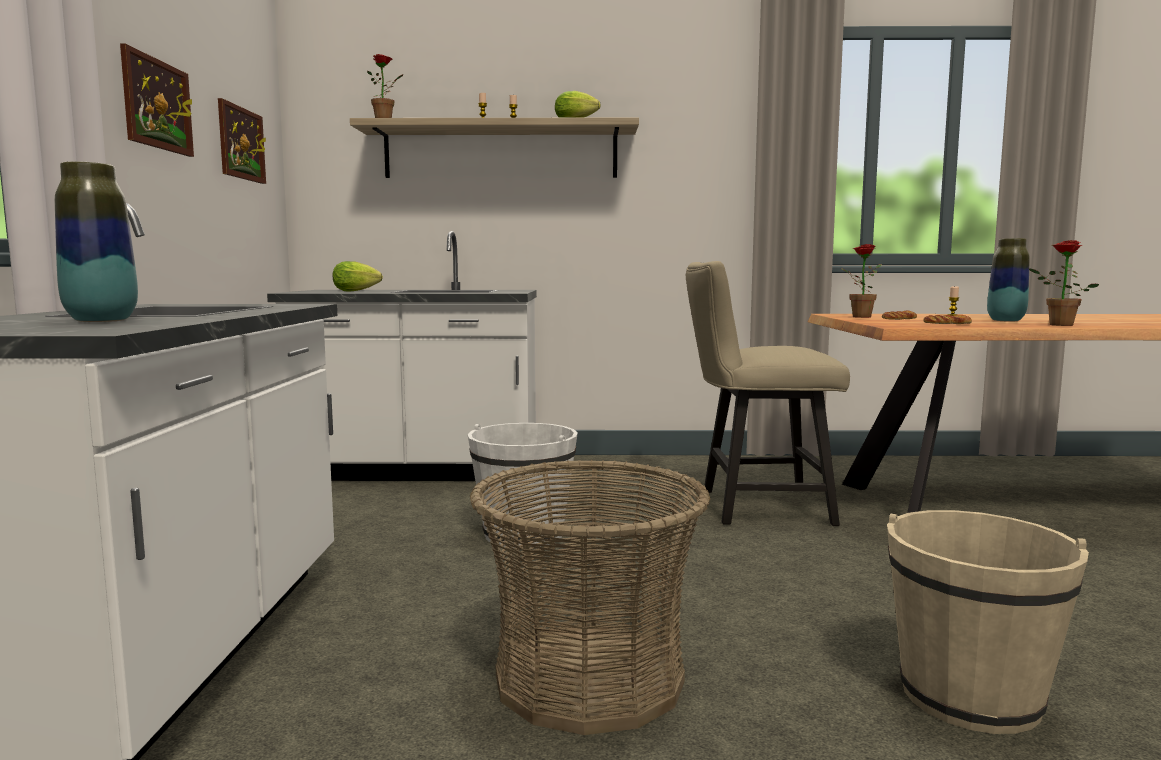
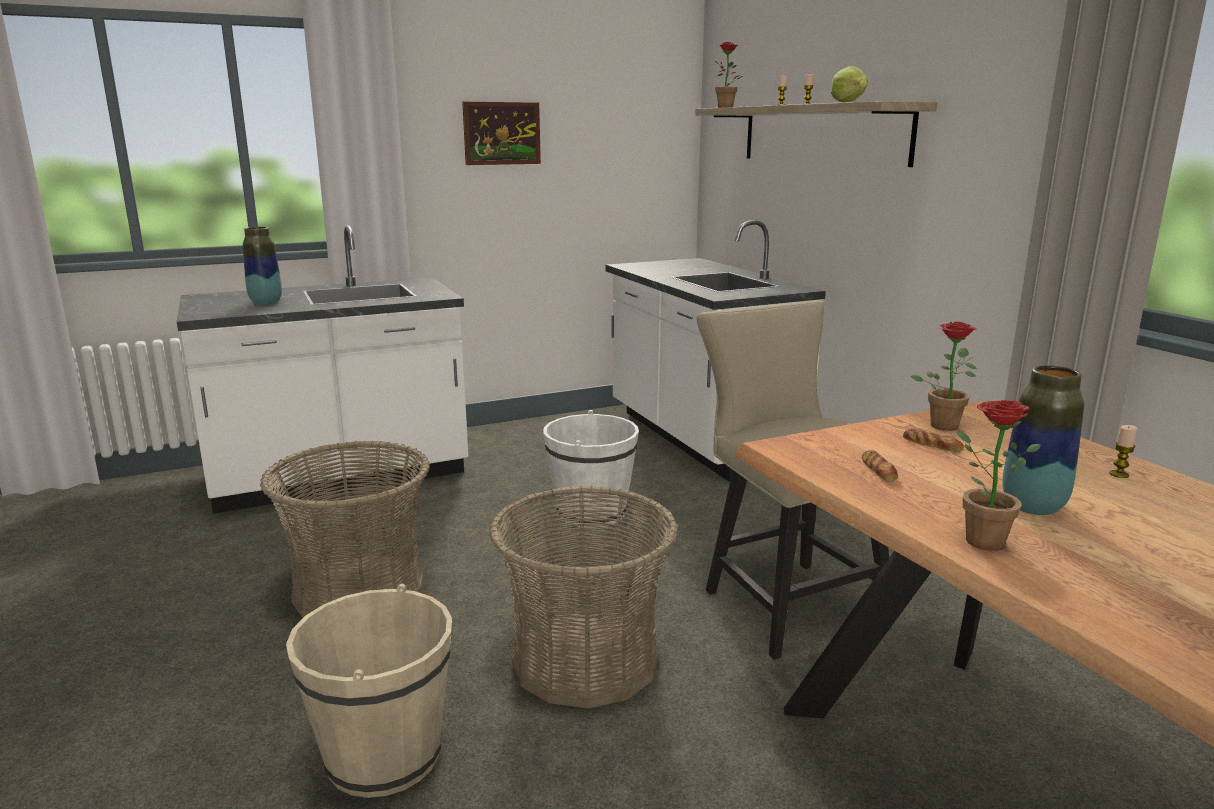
camera: 65 degrees right, 10 degrees up
(241, 143) = (619, 139): picture -> none
(358, 291) = (671, 270): lettuce -> none
(816, 583) = (585, 660): none -> basket

